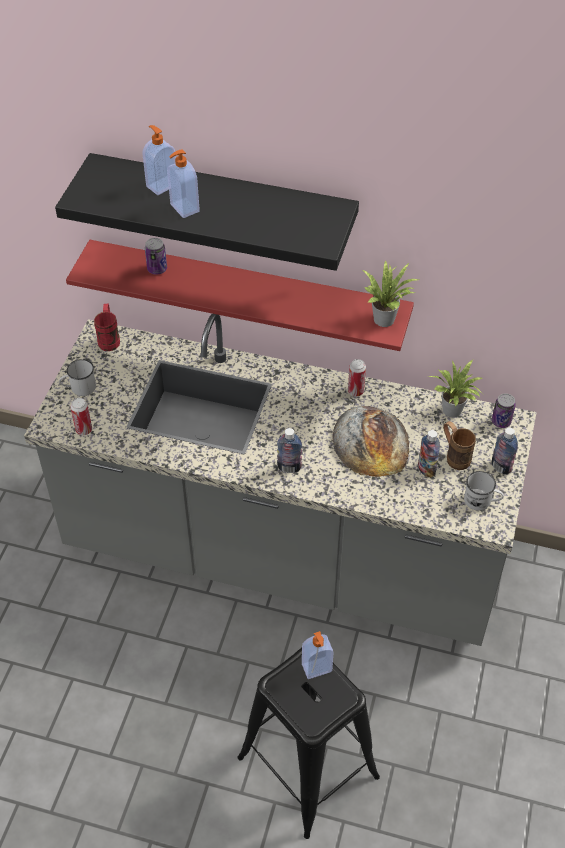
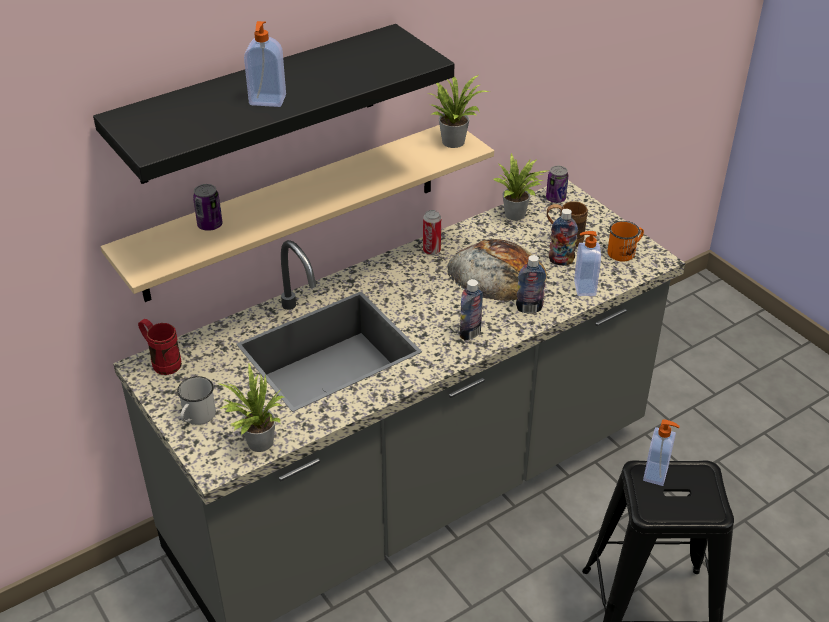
camera: 50 degrees left, 10 degrees down
(84, 430) = (256, 443): can -> potted plant
(161, 185) = (214, 98): soap dispenser -> soap dispenser (583, 288)
(248, 294) = (292, 210): red shelf -> beige shelf
(481, 501) = (624, 252): white mug -> orange mug
(501, 467) = (601, 224): bottle -> bottle (529, 308)

